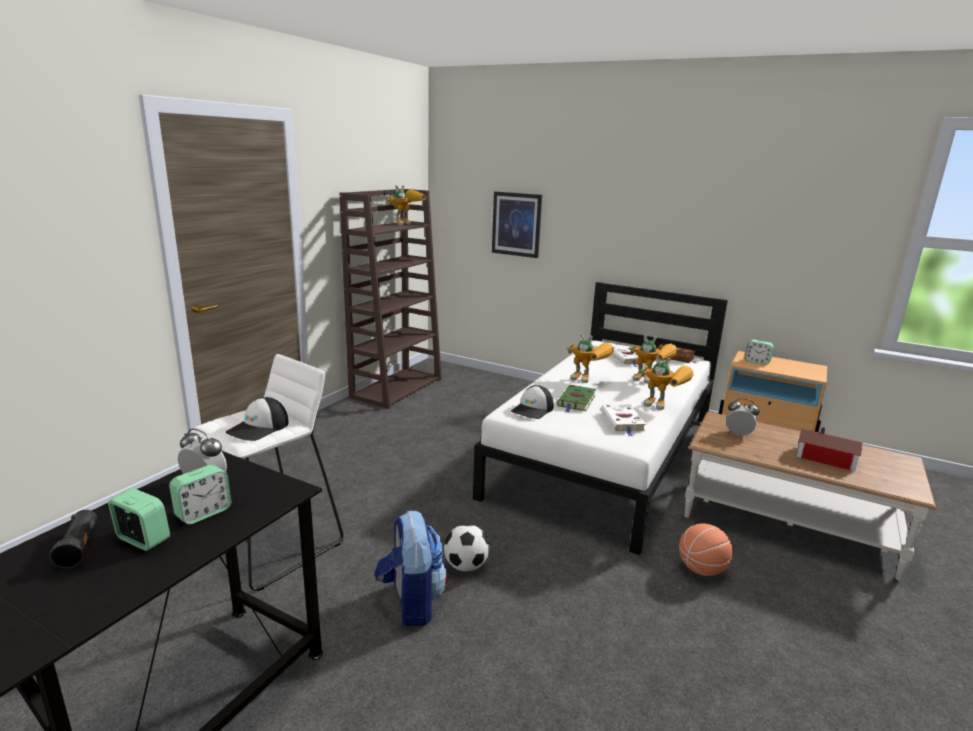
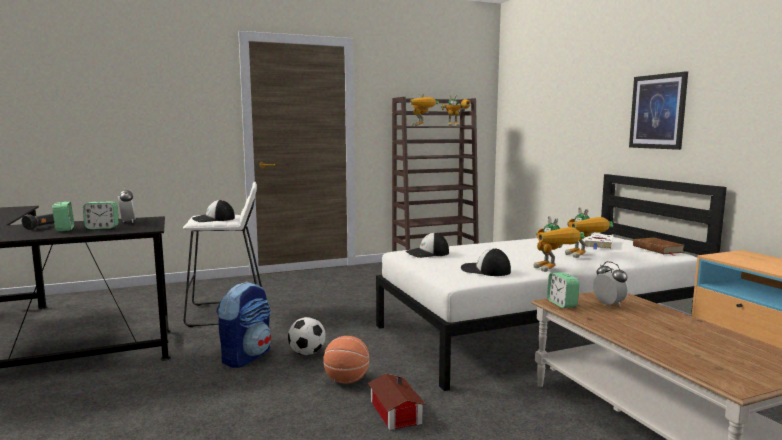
camera: 40 degrees right, 10 degrees down
(516, 224) = (550, 124): picture -> picture (658, 111)
(576, 401) = (476, 256): green book -> none
(589, 380) = (521, 249): toy robot -> toy robot (422, 126)
(623, 422) = (485, 270): white book -> cap
(701, 569) = (483, 418): basketball -> basketball (347, 380)
(757, 362) = (742, 258): alarm clock -> alarm clock (562, 304)
(827, 459) = (677, 339): toy house -> toy house (394, 413)

